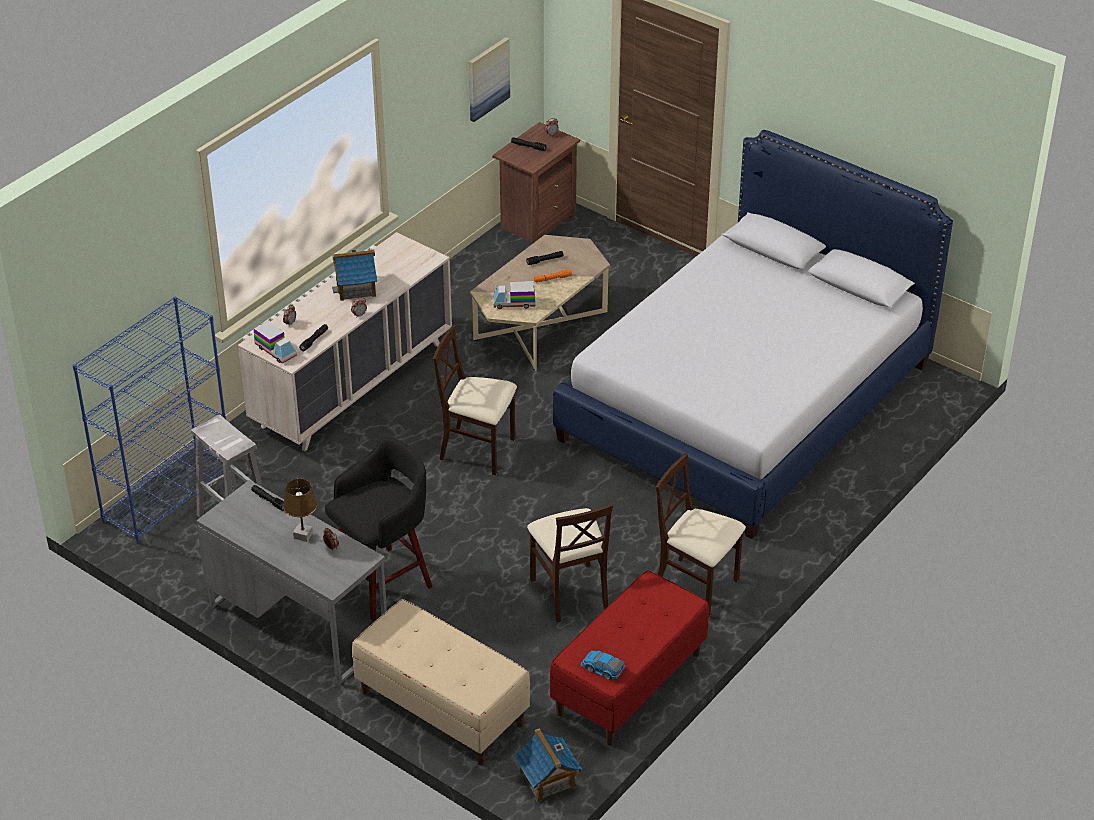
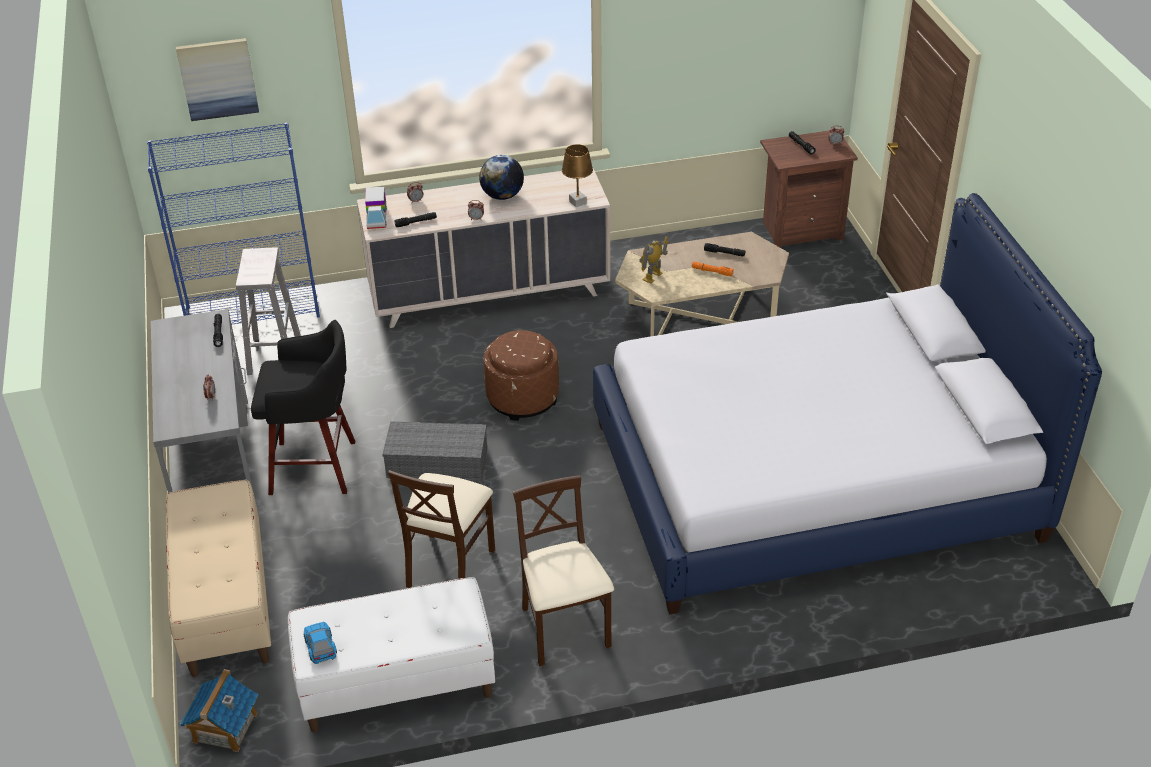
camera: 40 degrees right, 0 degrees up
(302, 536) = (203, 375): brown table lamp -> brown table lamp (577, 202)
(356, 287) = (502, 196): toy house -> globe
(472, 530) = (435, 463): none -> grey storage box
(478, 450) = (522, 398): beige chair -> brown ottoman
(487, 78) = (766, 54): picture -> picture (218, 78)
(514, 303) = (653, 277): toy truck -> toy robot
(629, 684) = (396, 684): red bench -> white bench

